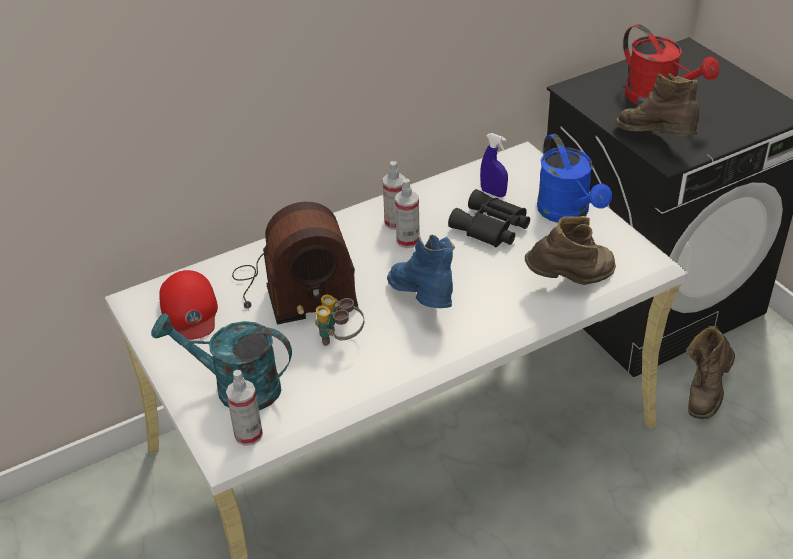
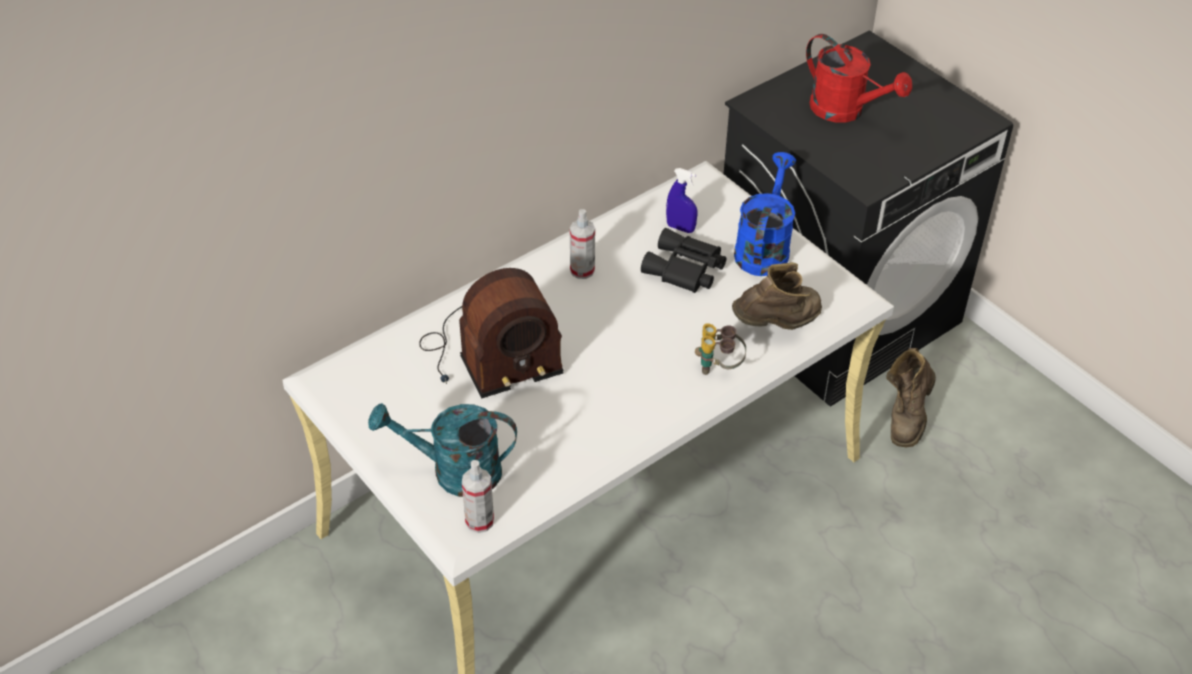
camera: 10 degrees left, 5 degrees up
(190, 310) = (383, 389): red cap -> none
(340, 339) = (551, 409): binoculars -> binoculars (718, 367)
(408, 240) = (599, 291): spray bottle -> none
(423, 303) = (629, 362): blue boot -> none
(568, 214) = (763, 248): blue watering can -> blue watering can turned 135 degrees counterclockwise
(656, 141) = (850, 164): brown boot -> none

